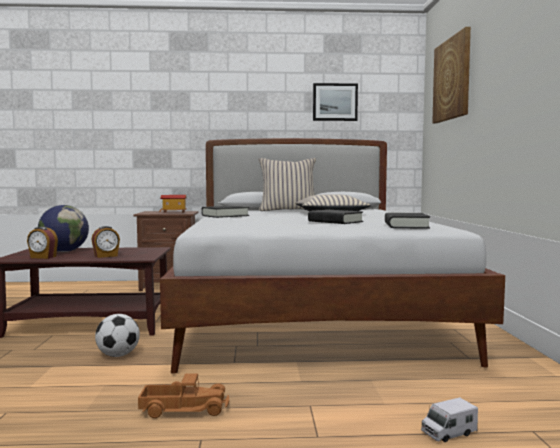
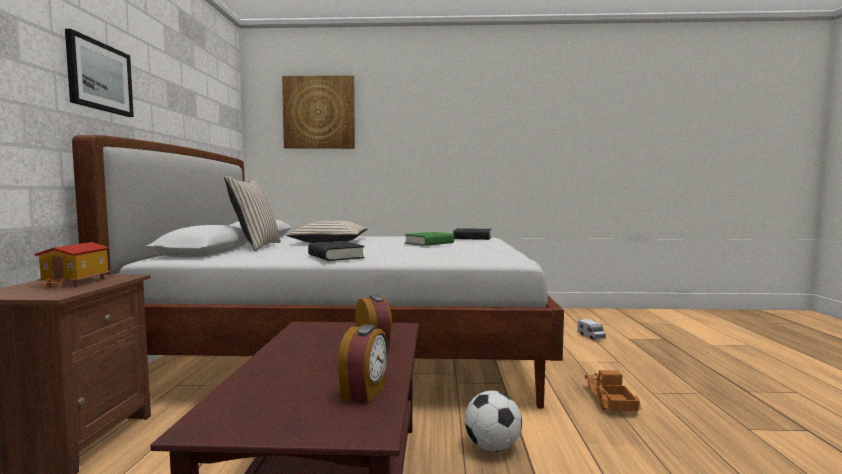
camera: 85 degrees left, 0 degrees up
(64, 251) = (285, 385): globe -> none
(335, 102) = (193, 104): picture -> picture (99, 77)
(335, 221) = (429, 243): black book -> green book

